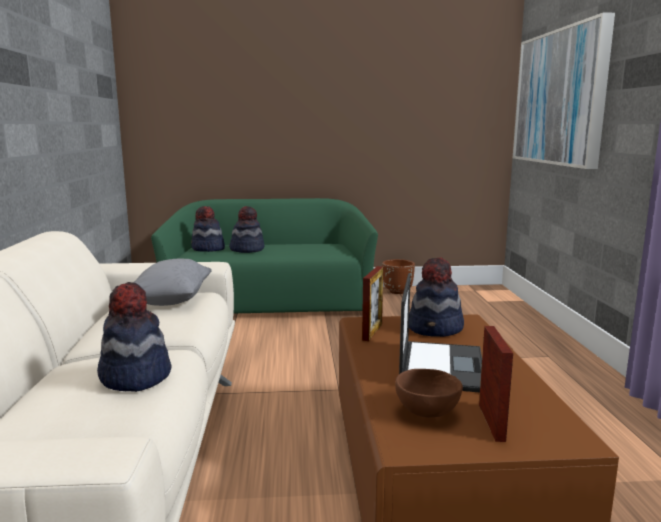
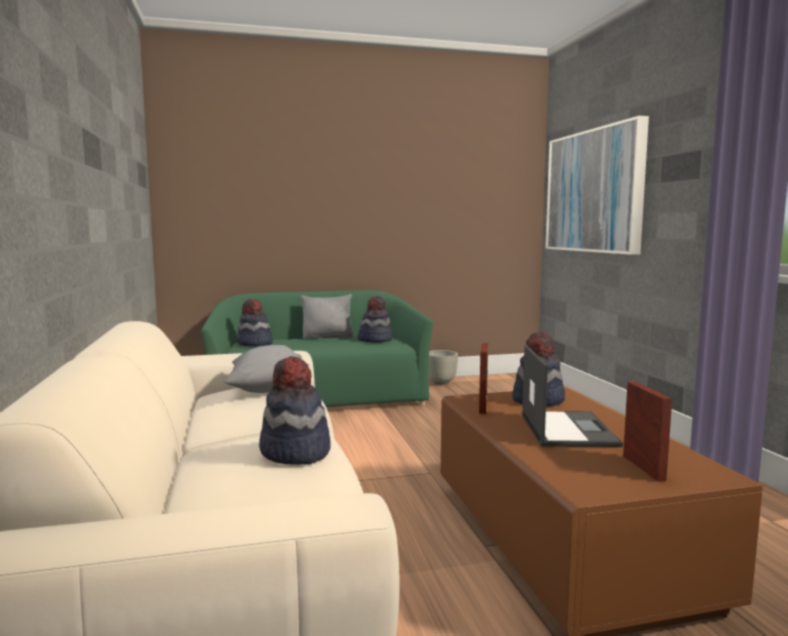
camera: 10 degrees left, 5 degrees down
(247, 249) = (296, 343): hat -> hat (375, 339)
(281, 244) = (328, 337): none -> grey pillow
(397, 291) = (441, 382): brown planter -> grey planter
(428, 413) = (584, 465): brown bowl -> none

